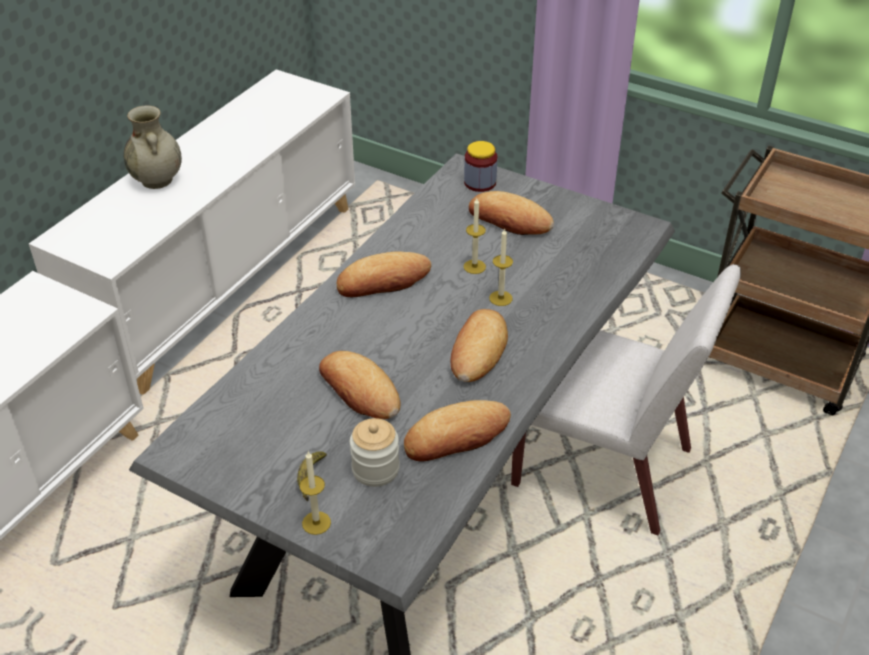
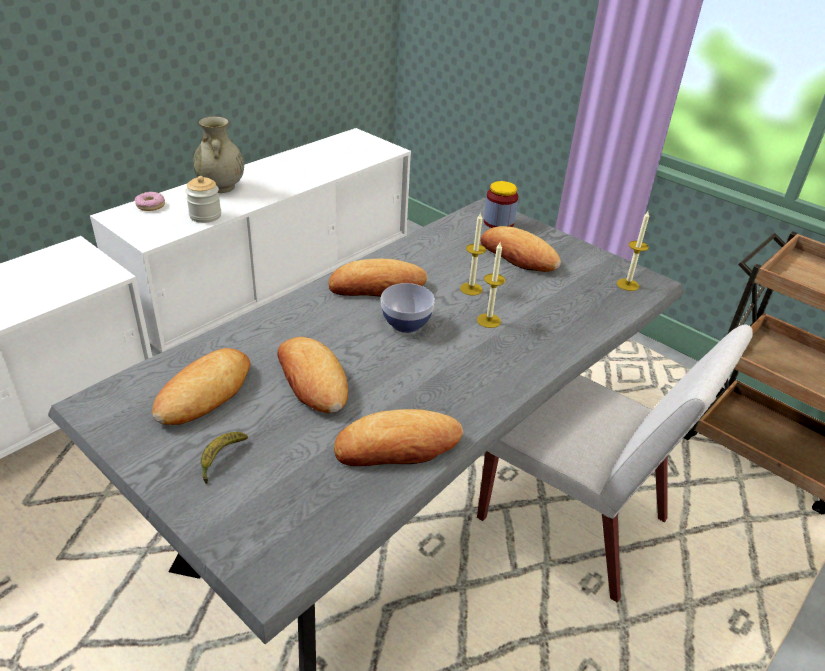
camera: 10 degrees right, 5 degrees down
(90, 219) = (150, 205): none -> donut
(316, 523) = (204, 510): candle -> candle (627, 284)
(375, 469) = (295, 464): jar -> jar (205, 216)
(425, 316) = (406, 323): none -> bowl
(478, 351) = (449, 365): bread -> bread (204, 392)

